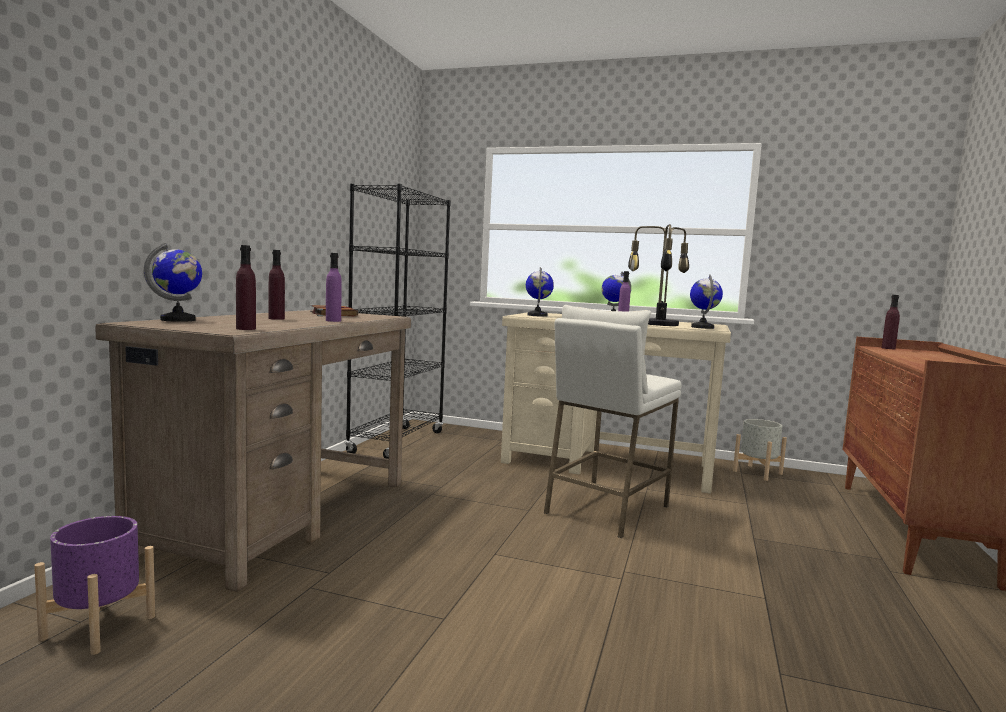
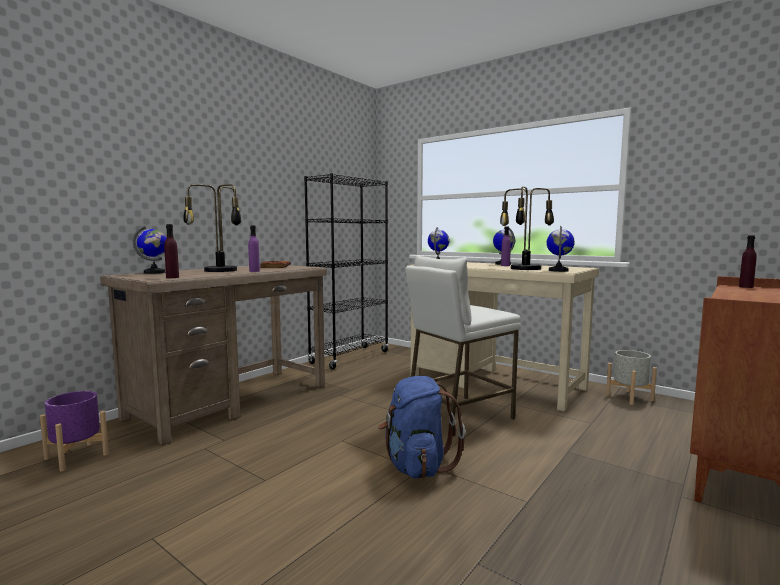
camera: 20 degrees right, 0 degrees up
(276, 318) = (221, 270): purple bottle -> table lamp
(615, 574) = (416, 466): none -> blue backpack

